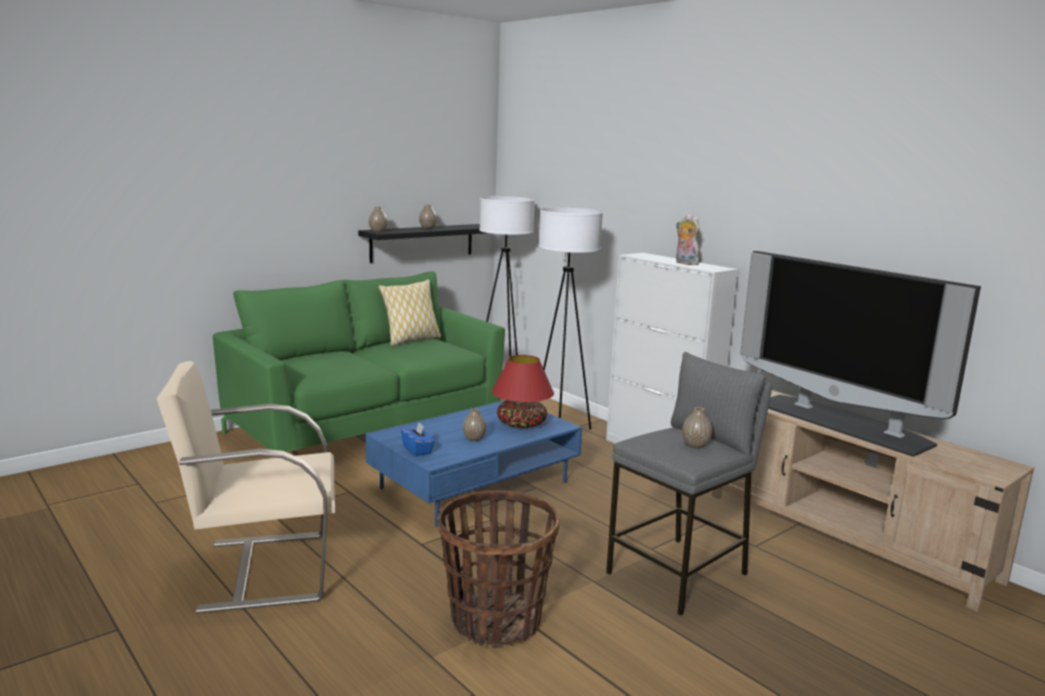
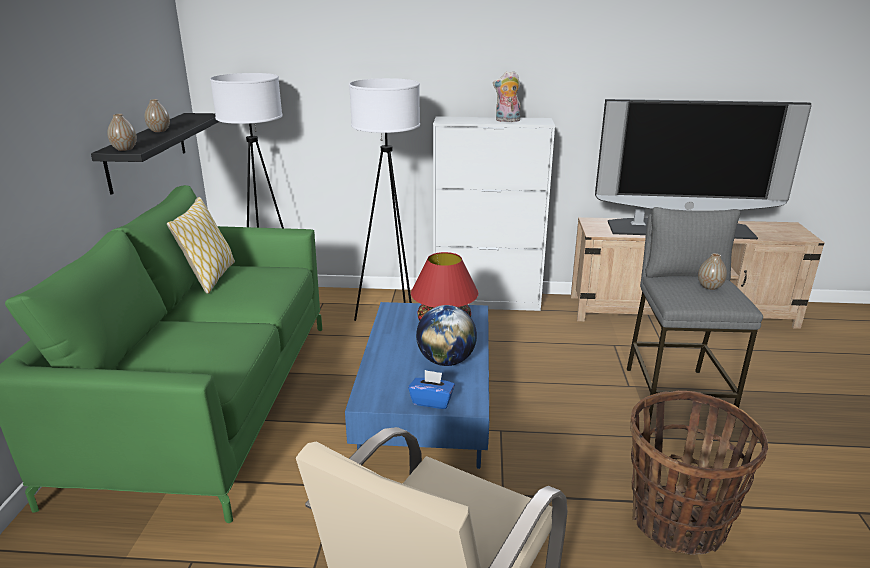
camera: 45 degrees left, 10 degrees up
(474, 439) = (446, 361): vase -> globe

